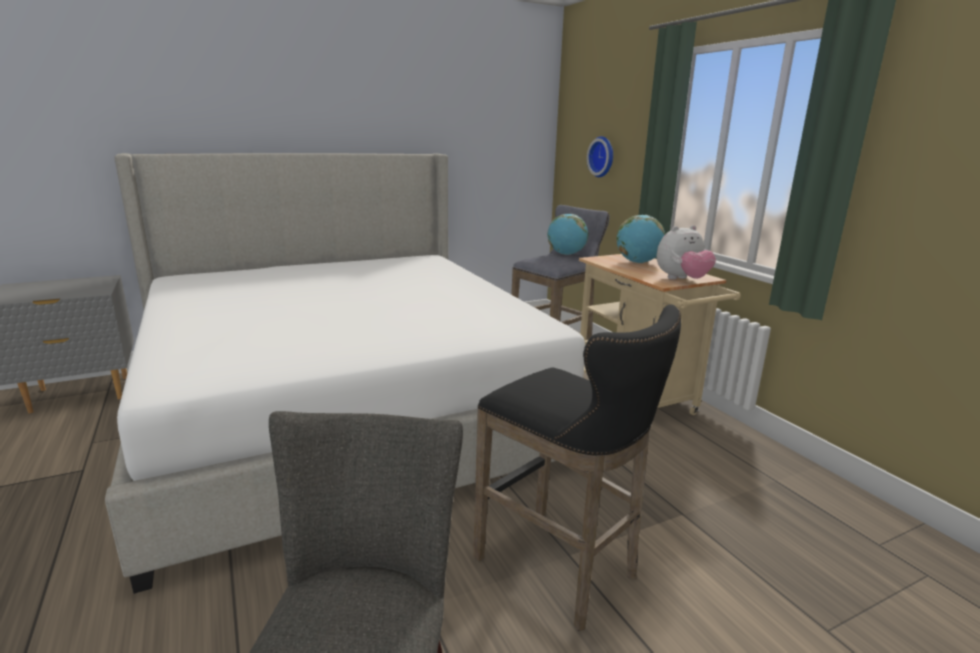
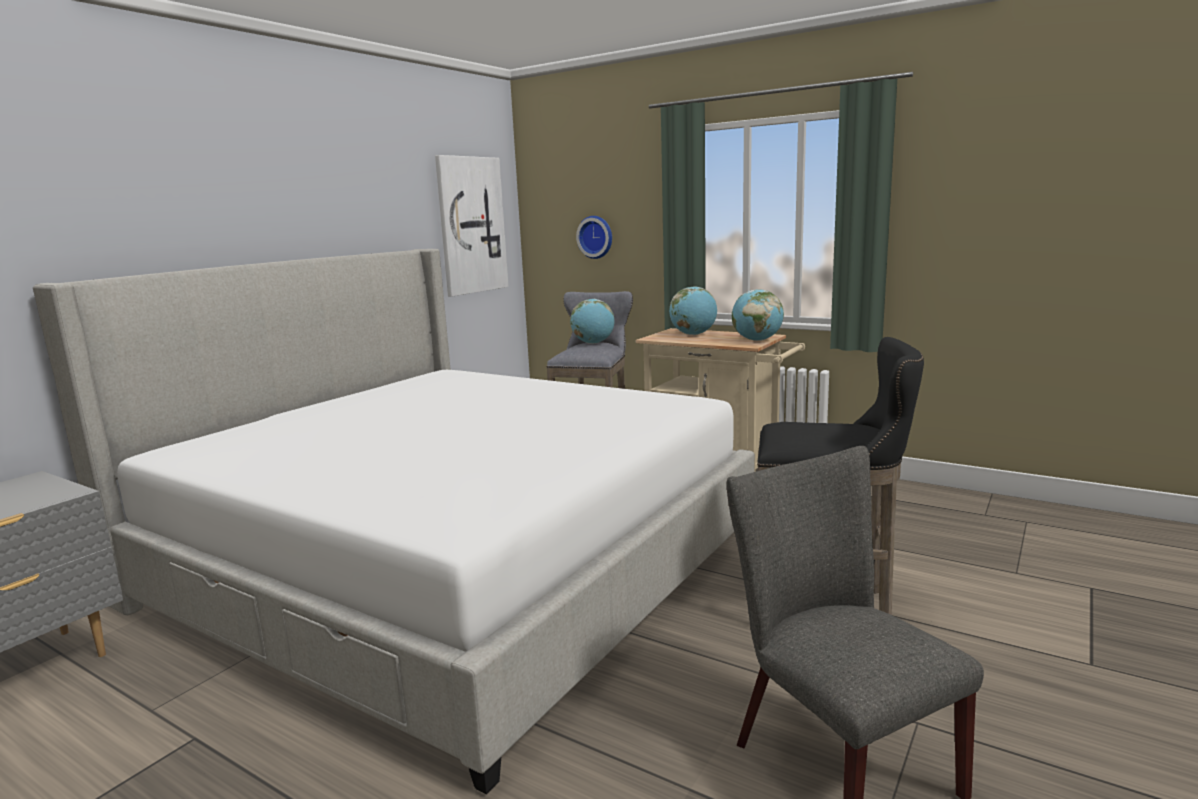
camera: 30 degrees left, 5 degrees down
(499, 137) = (471, 225): none -> picture
(682, 280) = (757, 340): plush toy -> globe

